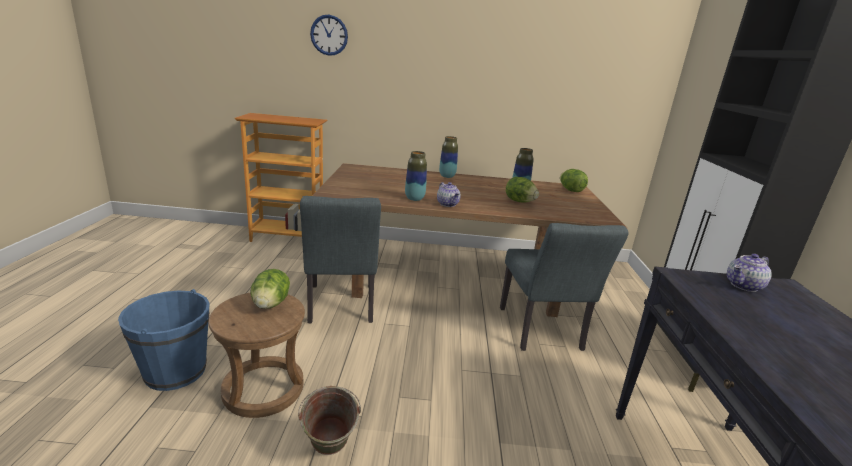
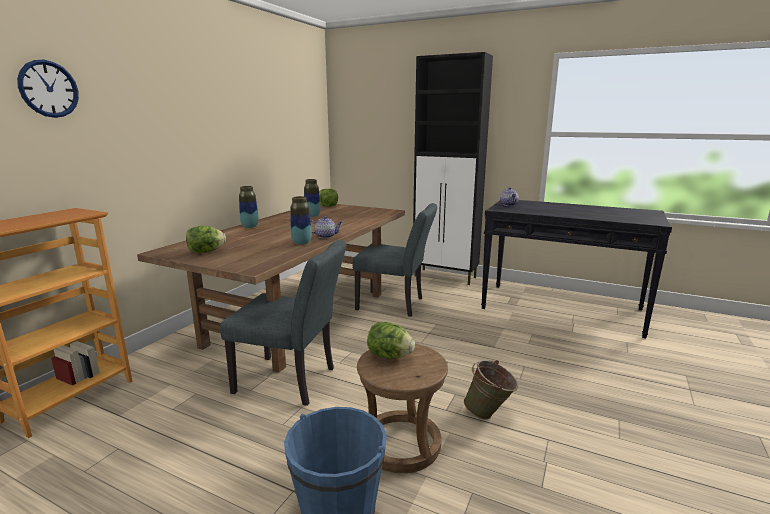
camera: 65 degrees left, 5 degrees down
(519, 201) = (338, 220): lettuce -> lettuce (206, 252)

